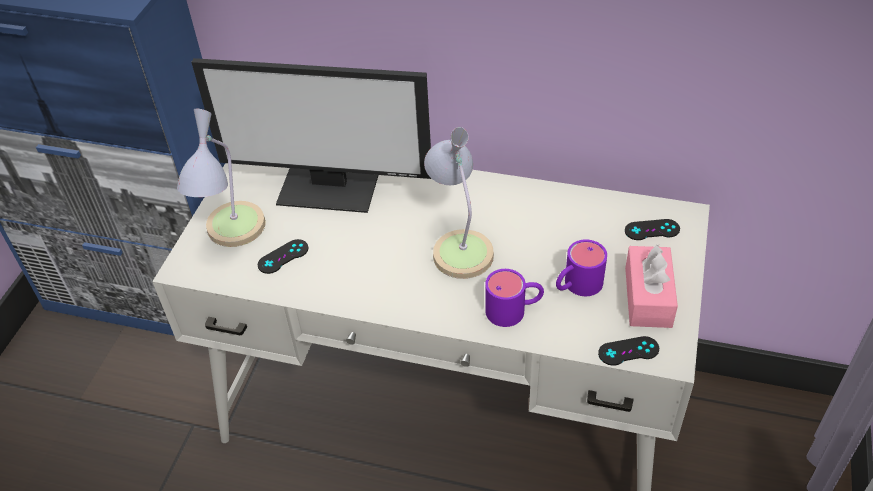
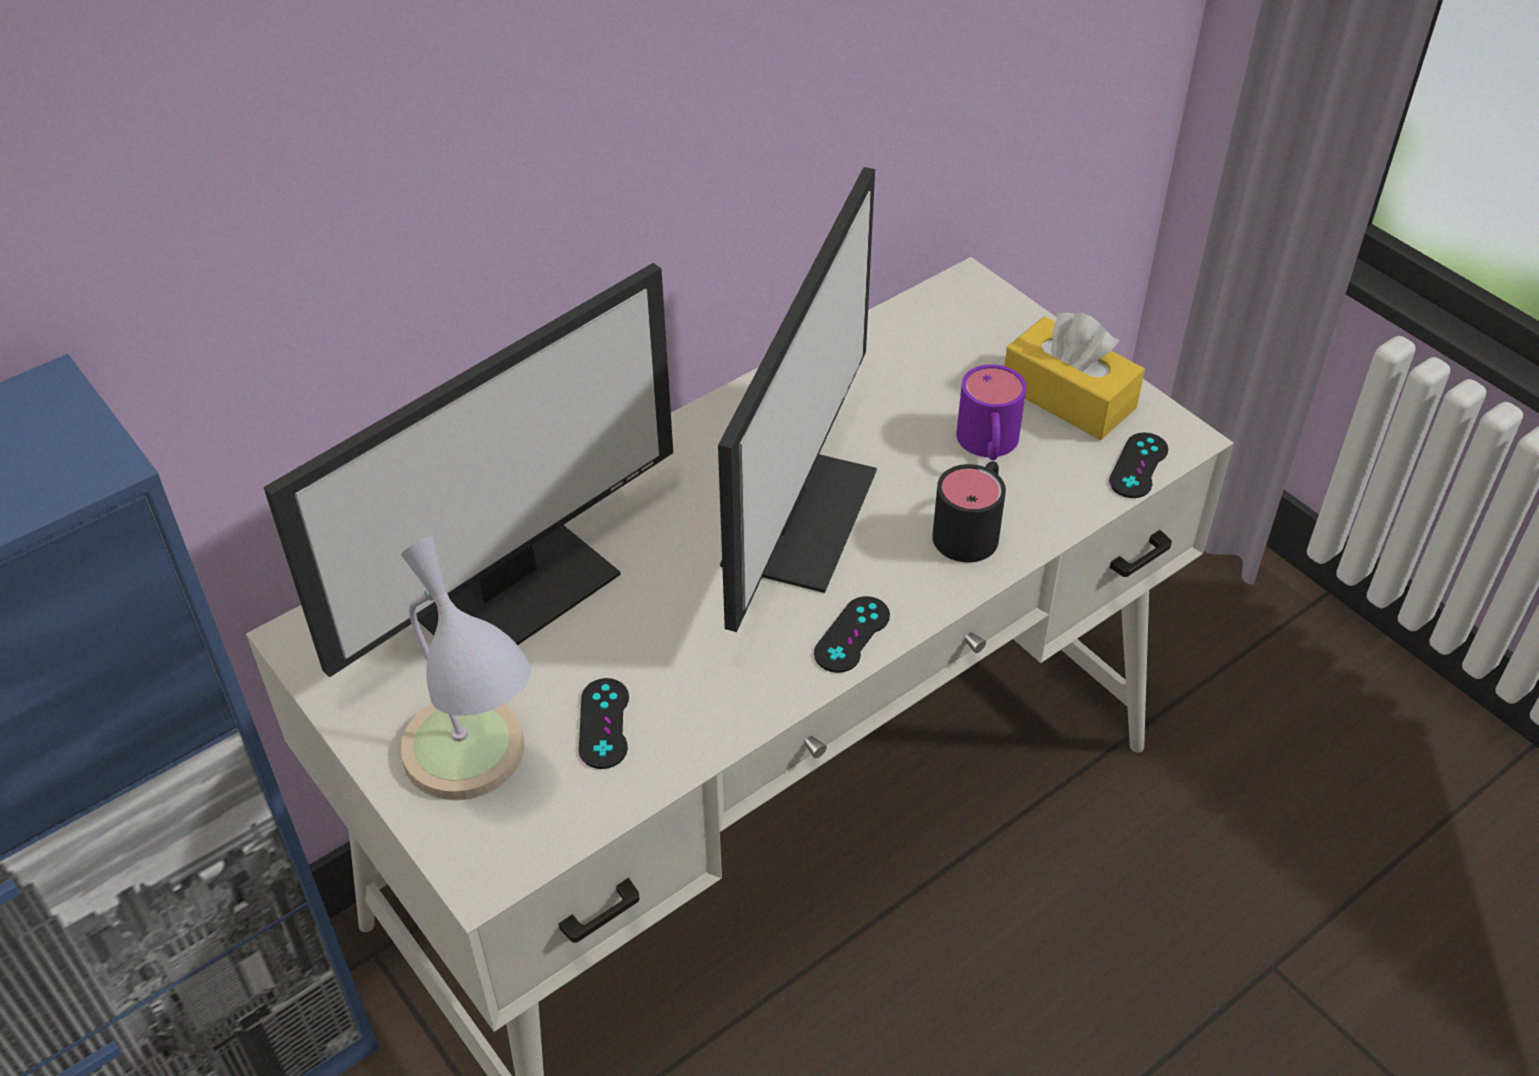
camera: 55 degrees left, 0 degrees up
(458, 245) = (797, 514): table lamp -> monitor
(514, 310) = (972, 527): purple mug -> black mug
(648, 297) = (1068, 397): pink tissue box -> yellow tissue box
(652, 230) = (962, 326): black game controller -> black game controller (852, 635)

